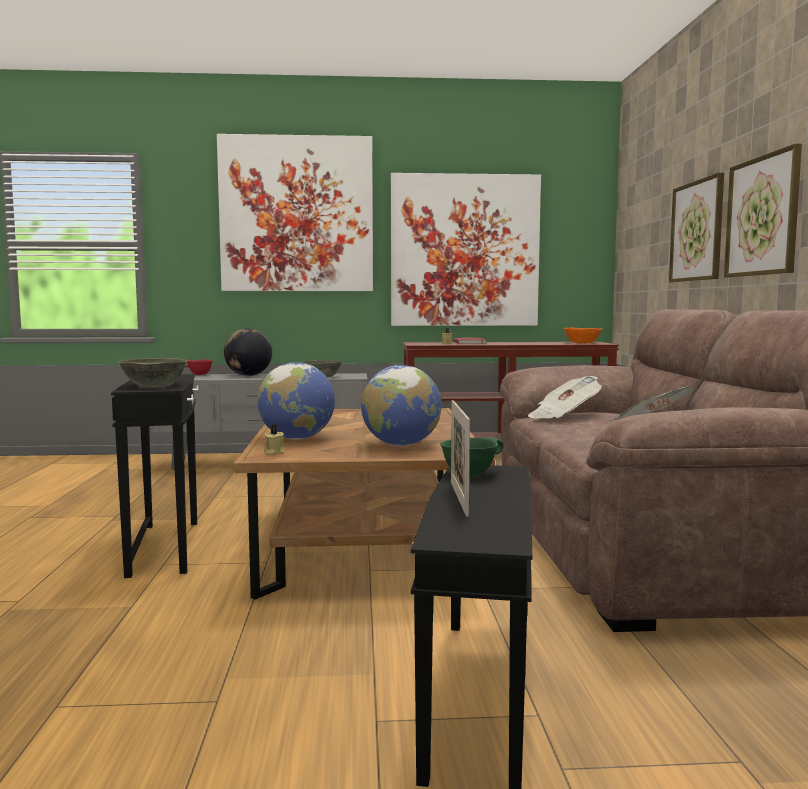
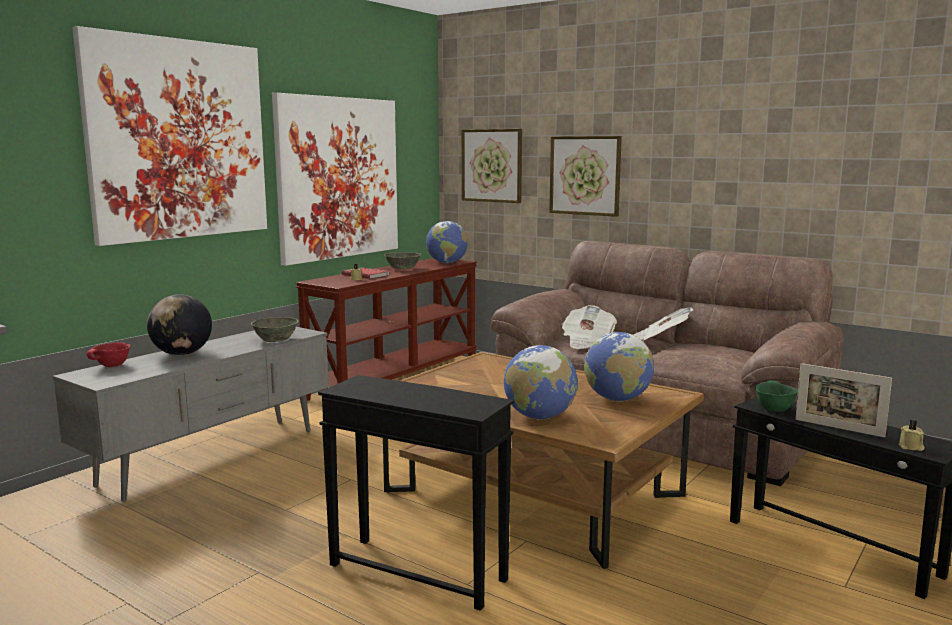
camera: 50 degrees left, 5 degrees up
(154, 385) = (453, 401): grey bowl -> grey bowl (403, 268)
(273, 452) = (590, 435): beige candle -> beige candle (911, 447)
(582, 343) = (447, 263): orange bowl -> globe
(762, 216) = (673, 177): picture -> picture (492, 165)

